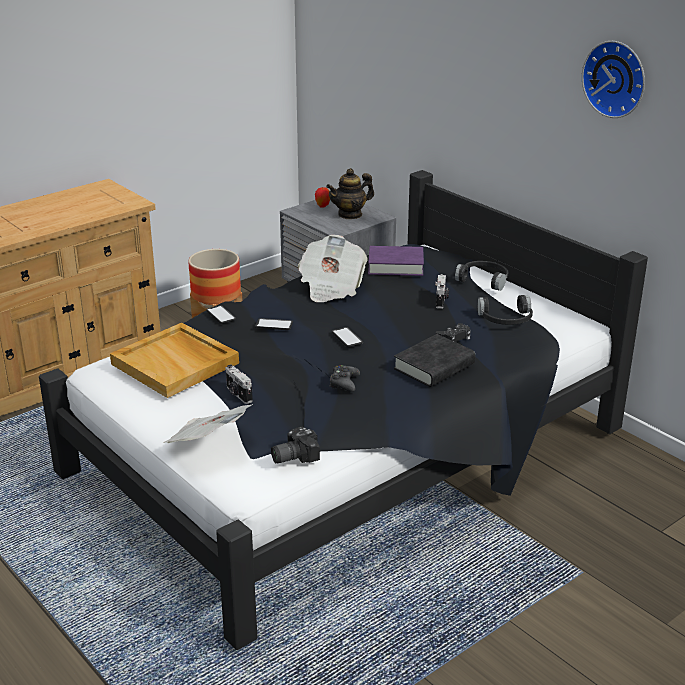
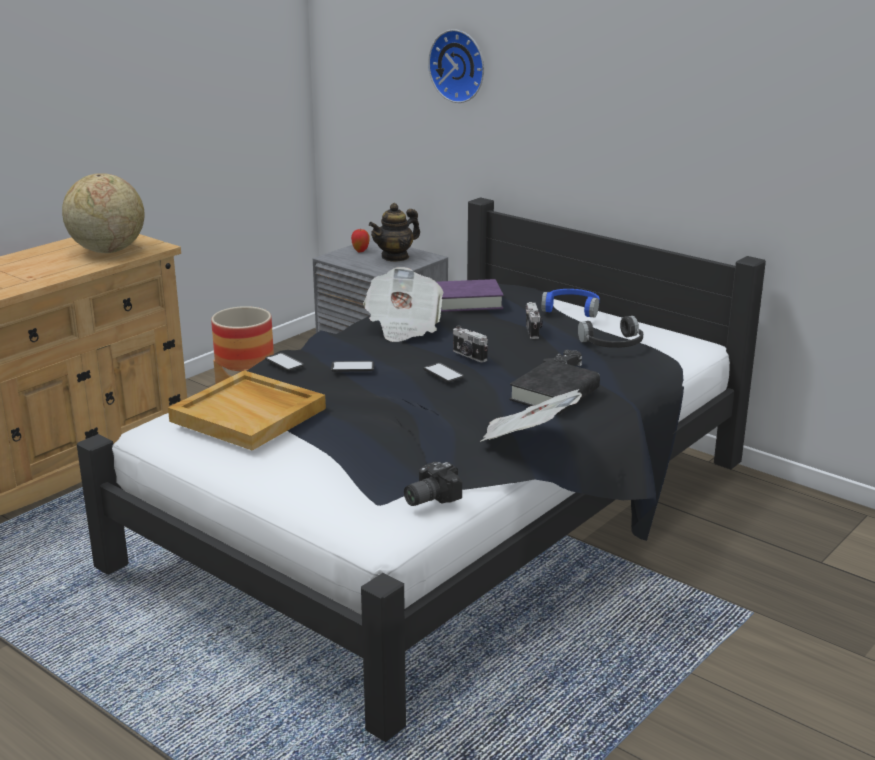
camera: 10 degrees left, 5 degrees down
(95, 204) = (107, 251): none -> globe
(209, 444) = (319, 494): newspaper -> newspaper (527, 440)
(238, 394) = (336, 441): camera -> camera (469, 356)
(344, 383) = (458, 418): black game controller -> none
(484, 280) = (572, 309): black headphones -> blue headphones
(616, 78) = (717, 65): wall clock -> wall clock (459, 65)

